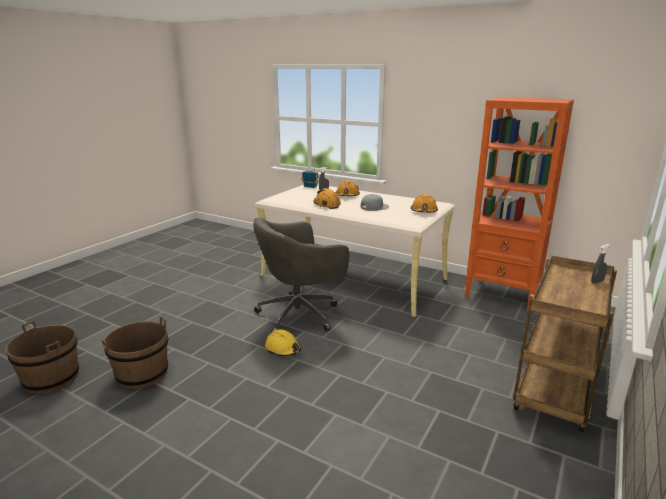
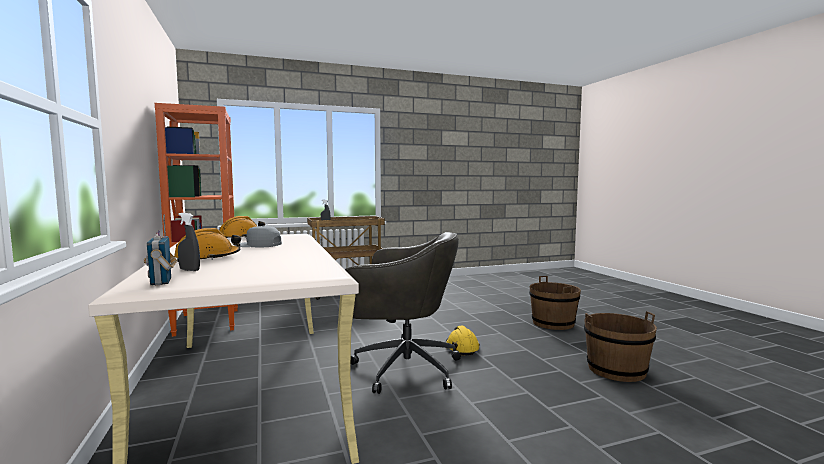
camera: 140 degrees left, 15 degrees down
(51, 379) = (737, 397): brown bucket -> brown bucket (553, 323)
(326, 205) = (289, 254): orange hard hat -> none

